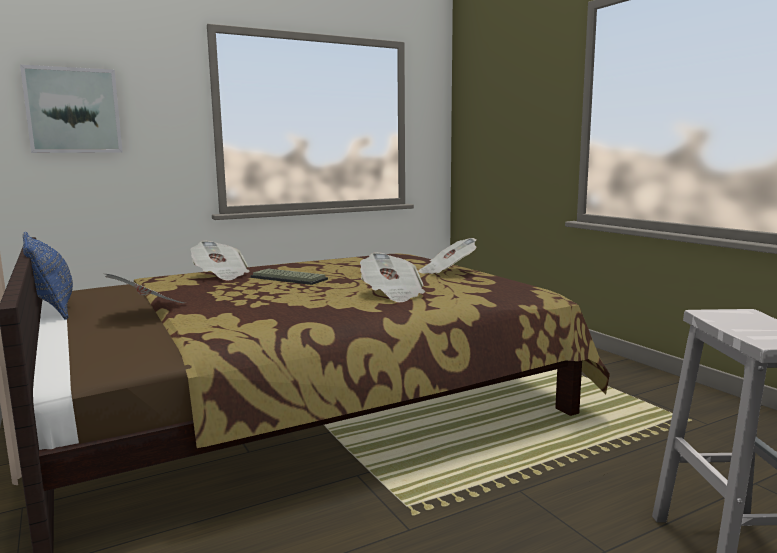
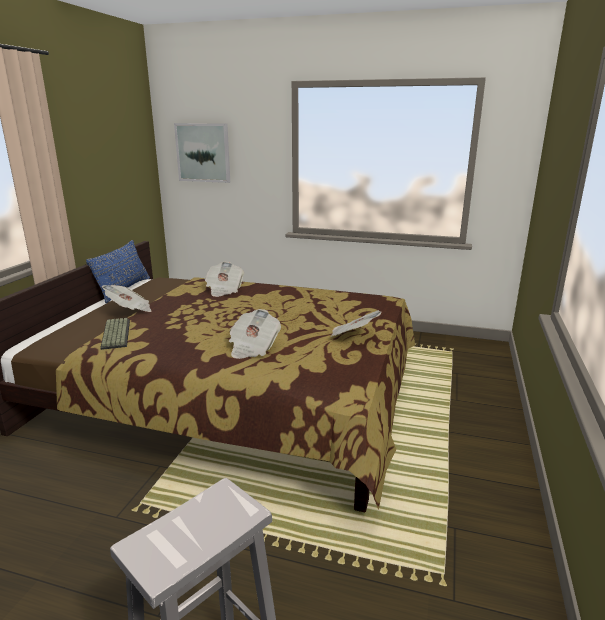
camera: 45 degrees right, 10 degrees up
(287, 278) = (244, 306): keyboard -> keyboard (115, 334)

